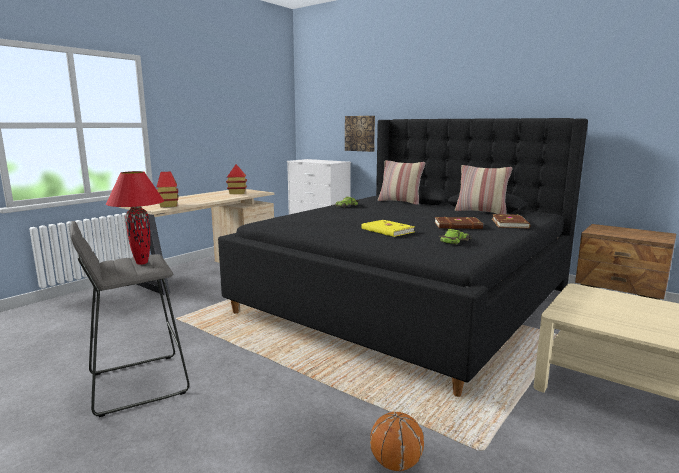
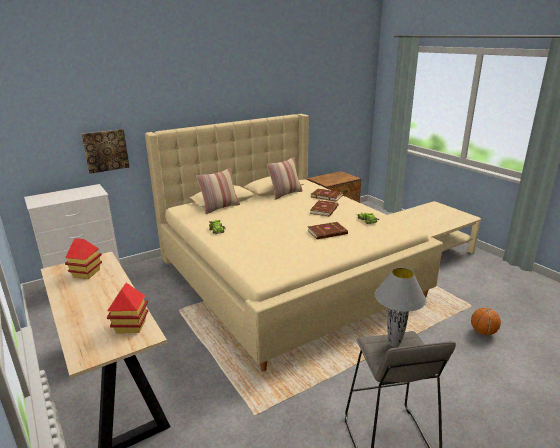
camera: 70 degrees left, 10 degrees up
(142, 263) = (395, 344): red table lamp -> grey table lamp
(387, 231) = (327, 232): yellow book -> brown book
(409, 299) = (285, 276): black bed -> beige bed

